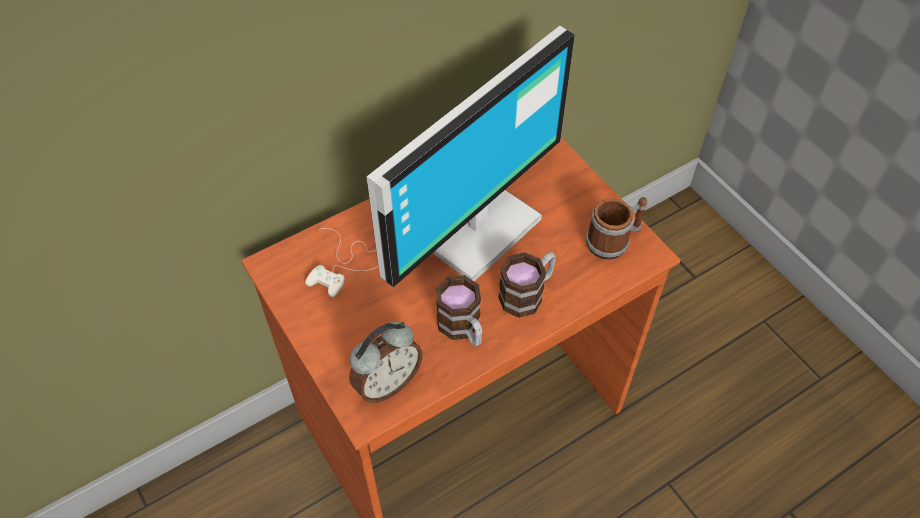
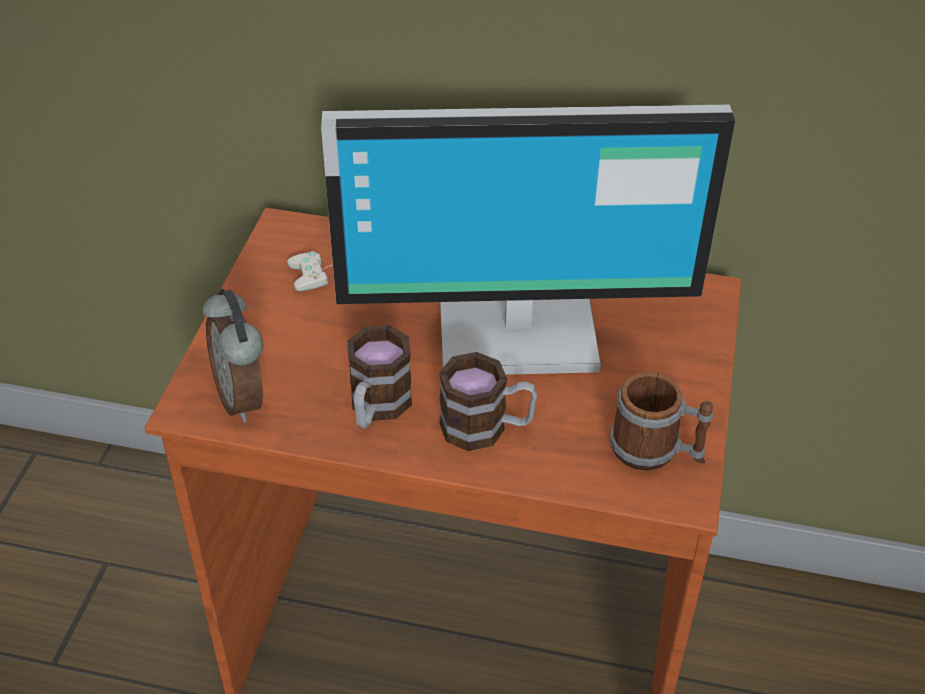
camera: 45 degrees right, 10 degrees down
(387, 383) = (243, 397): alarm clock -> alarm clock turned 60 degrees clockwise

